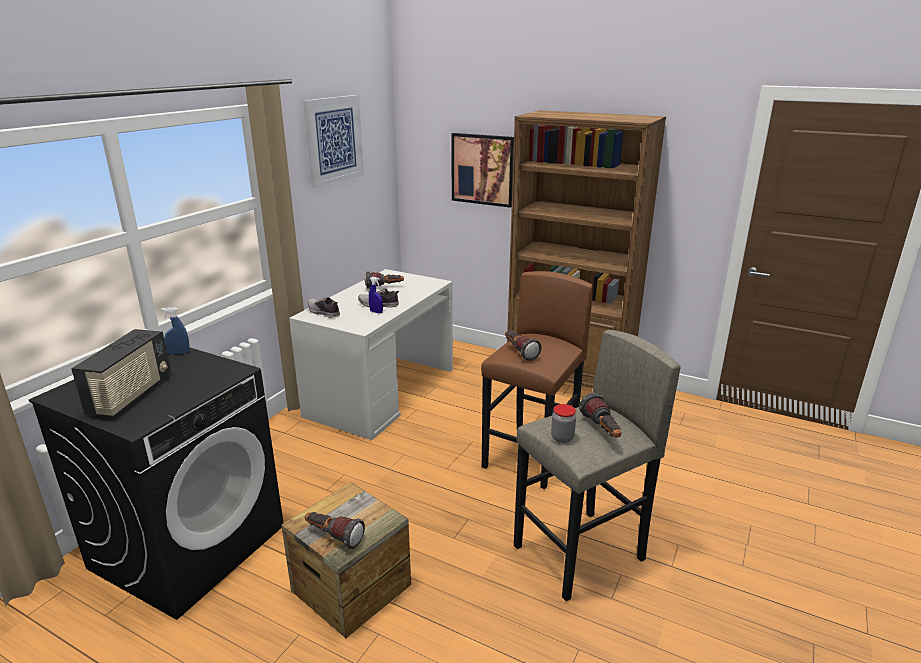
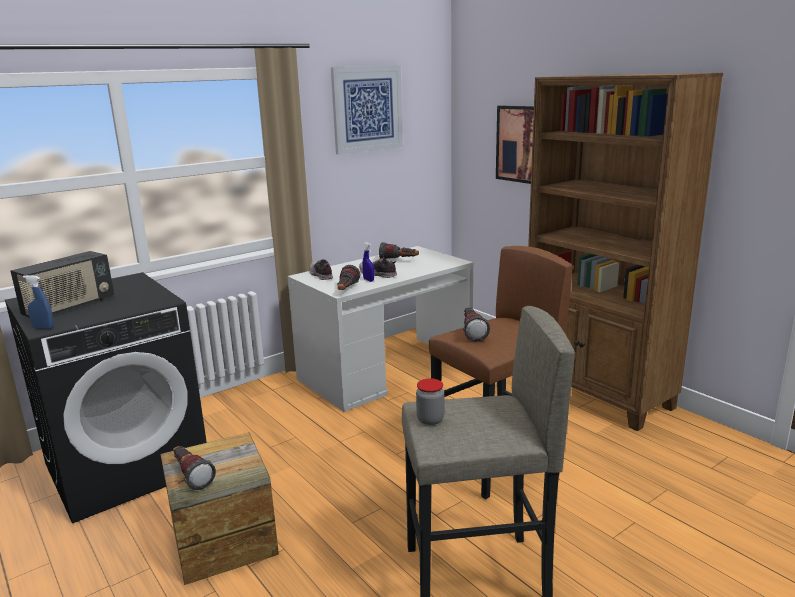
camera: 25 degrees right, 5 degrees down
(179, 353) = (140, 283): blue spray bottle -> blue spray bottle (43, 328)
(602, 430) = (484, 421): flashlight -> flashlight (346, 290)

